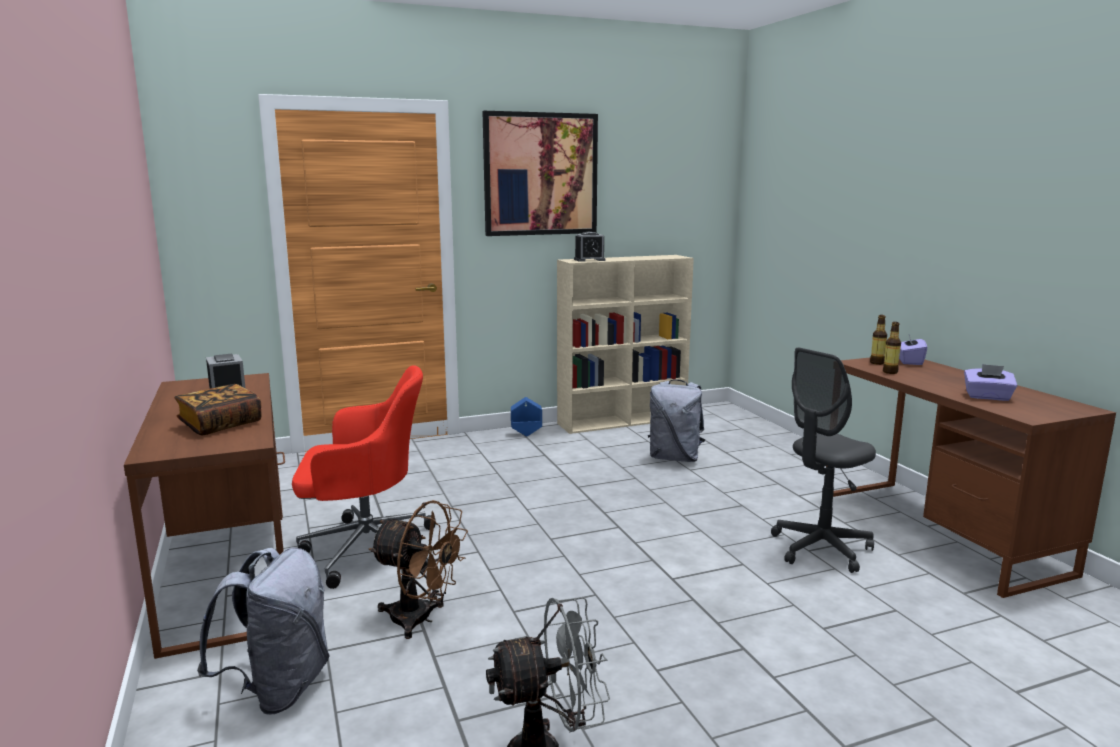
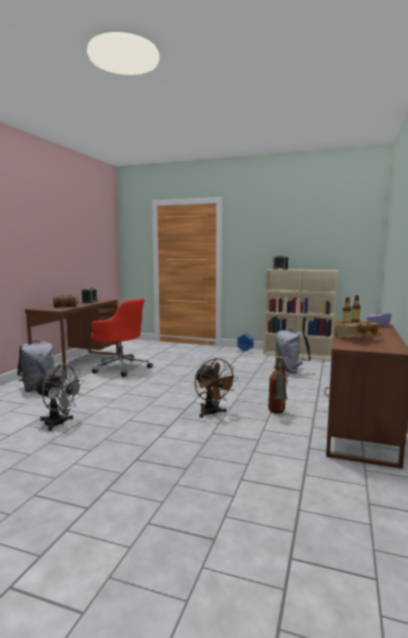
camera: 40 degrees right, 5 degrees down
(420, 620) = (97, 387): brown fan -> brown fan (212, 413)
(540, 174) = (263, 228): picture -> none
(821, 549) = (277, 413): grey office chair -> fire extinguisher
(987, 397) = (357, 339): purple tissue box -> book

